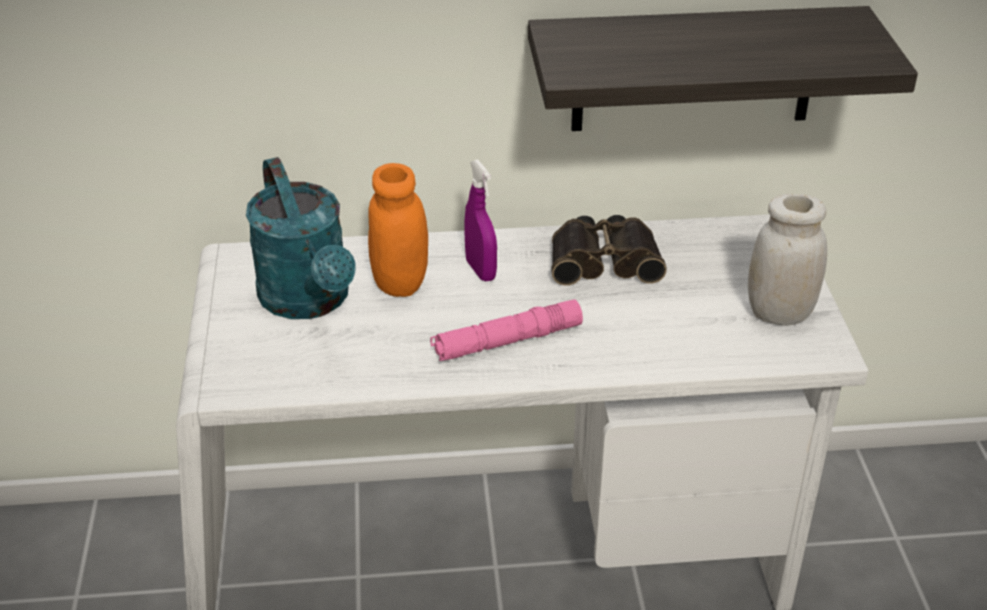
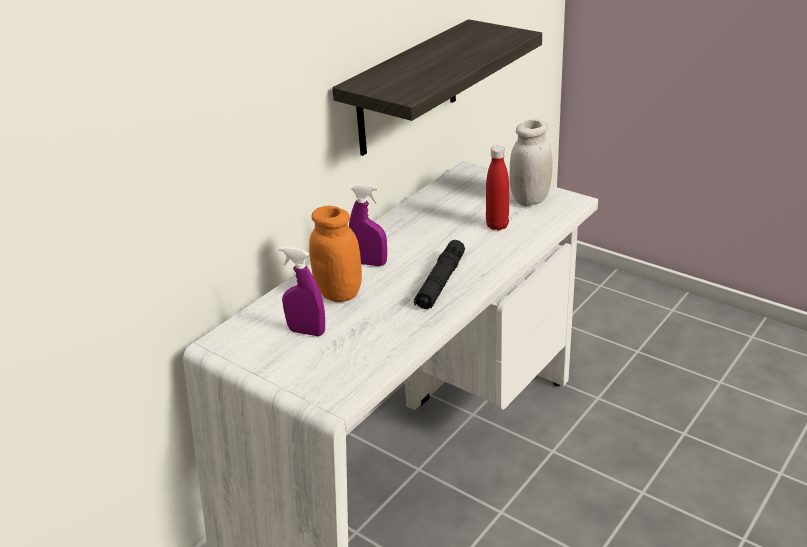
camera: 45 degrees left, 5 degrees down
(310, 301) = (307, 332): turquoise watering can -> purple spray bottle
(507, 341) = (440, 282): pink flashlight -> black flashlight
(604, 260) = (419, 224): binoculars -> none
(681, 319) = (497, 225): none -> red bottle

